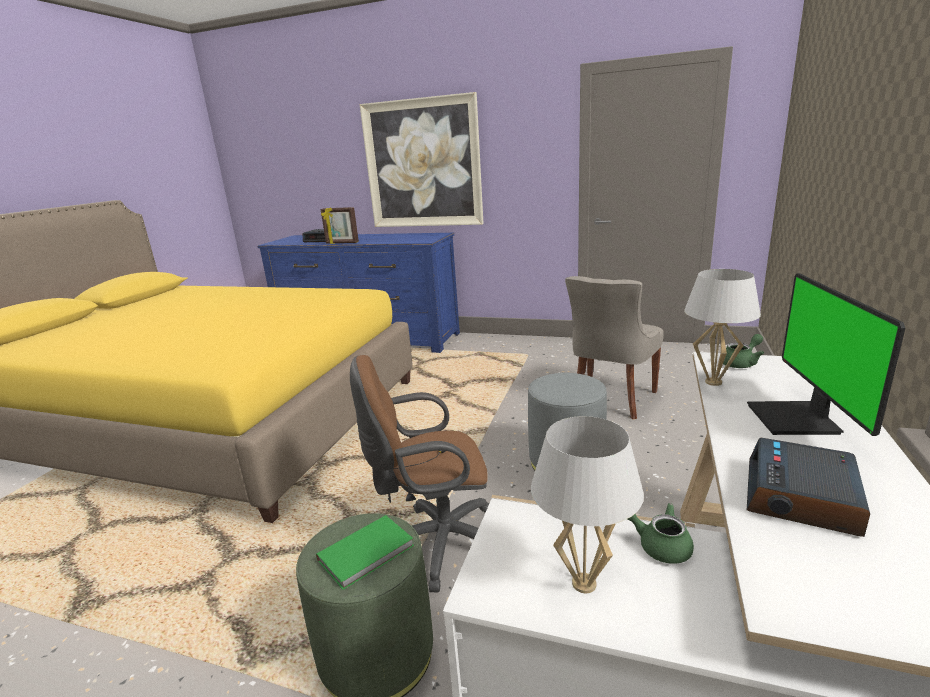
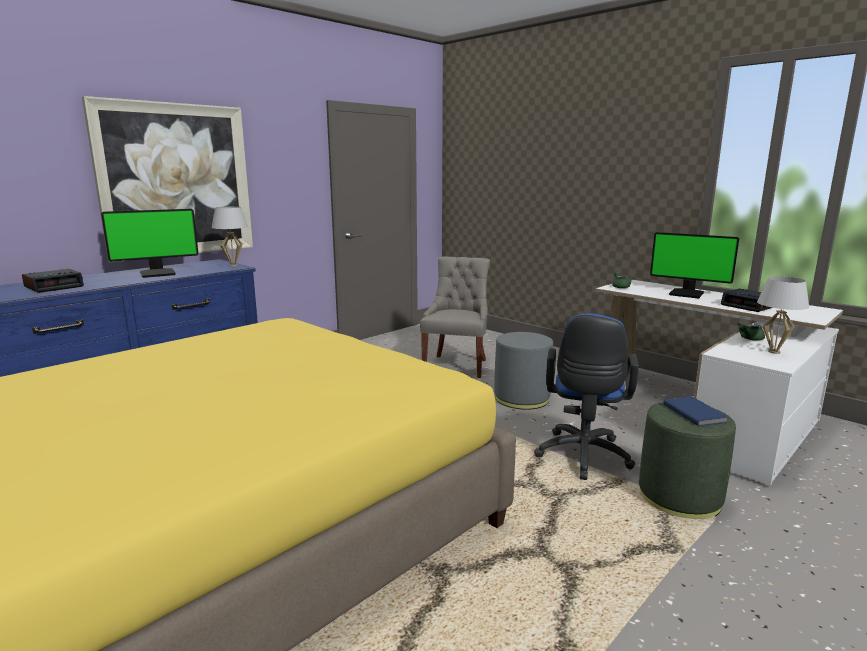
camera: 65 degrees left, 5 degrees down
(342, 243) = (123, 283): picture frame -> none
(368, 553) = (695, 413): green book -> blue book
(381, 239) = (158, 273): none -> monitor
(437, 544) = (582, 458): brown office chair -> blue office chair
(610, 399) = (456, 365): grey chair -> grey chair turned 135 degrees counterclockwise
(713, 382) = (639, 293): white table lamp -> white table lamp (234, 265)

